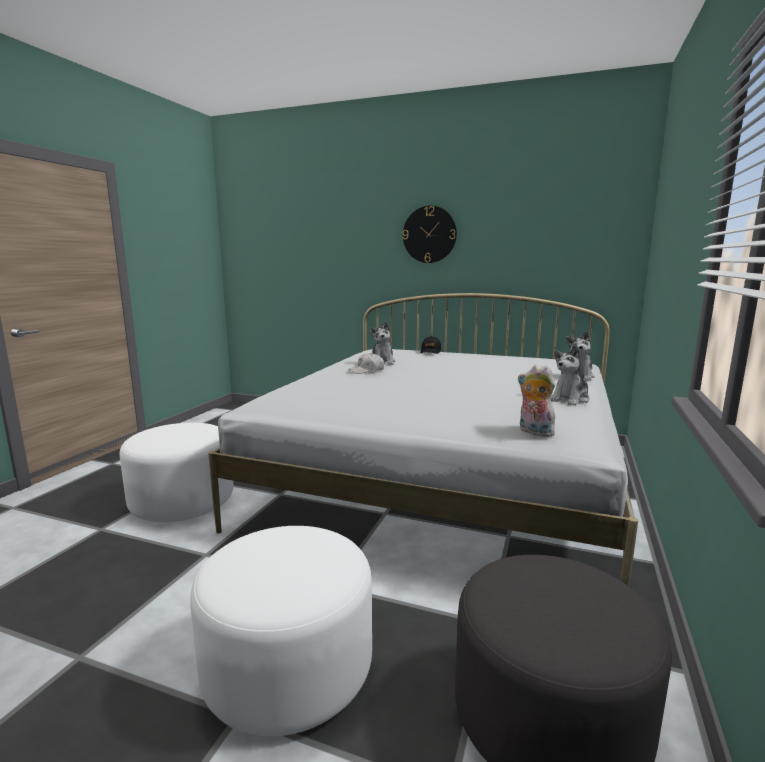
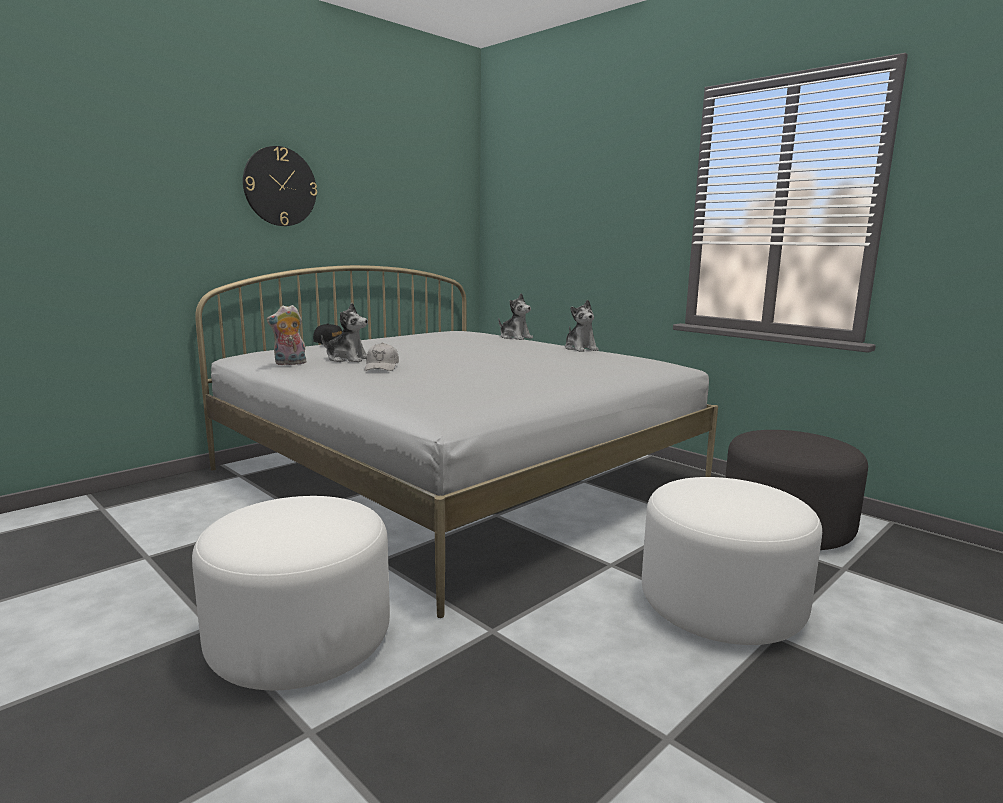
camera: 65 degrees left, 0 degrees up
(534, 432) = (651, 366): plush toy -> plush toy (289, 364)

